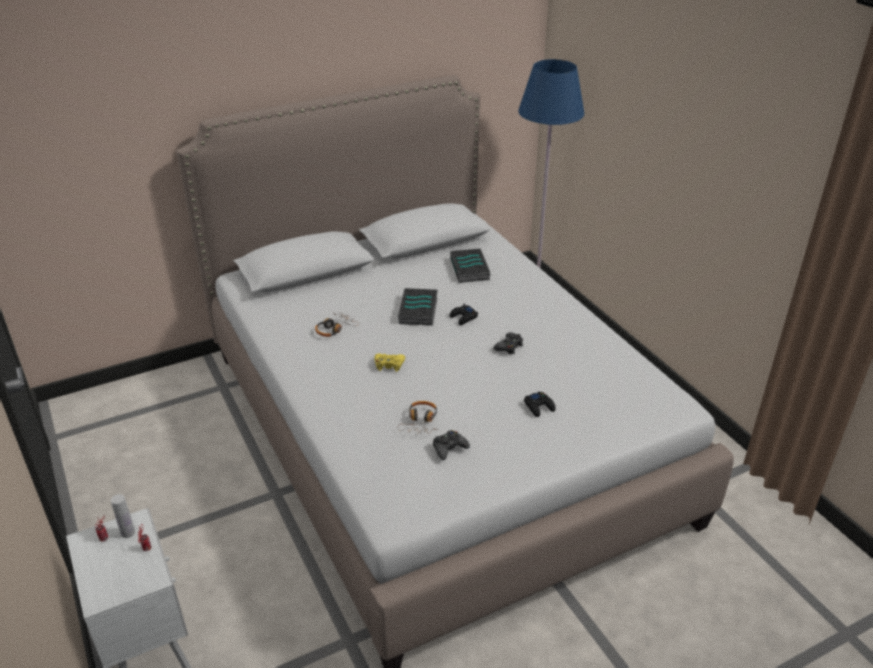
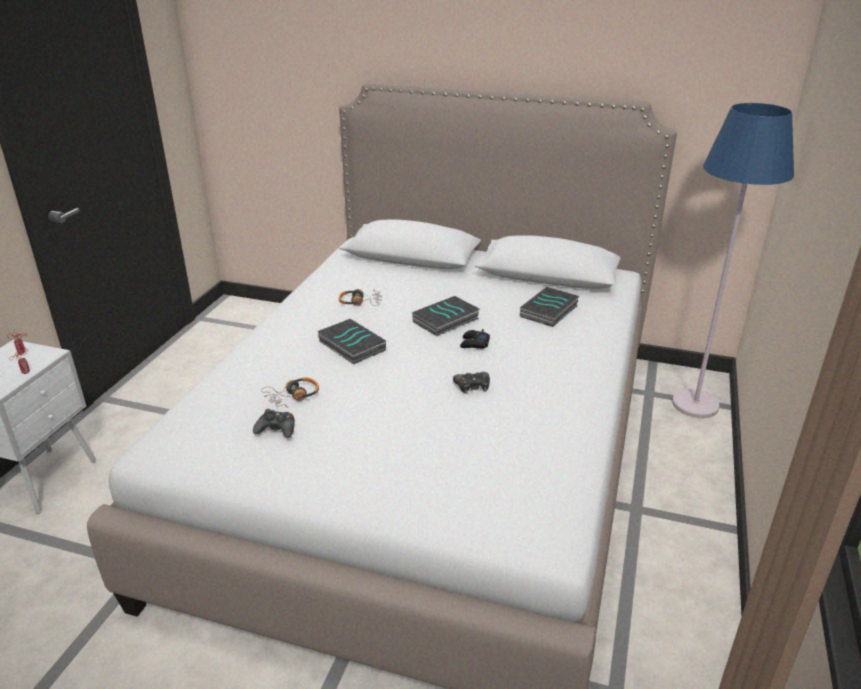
camera: 45 degrees right, 5 degrees down
(128, 532) = (35, 357): white bottle -> none
(389, 365) = (350, 346): yellow game controller -> book
(539, 407) = (409, 448): black game controller -> none

